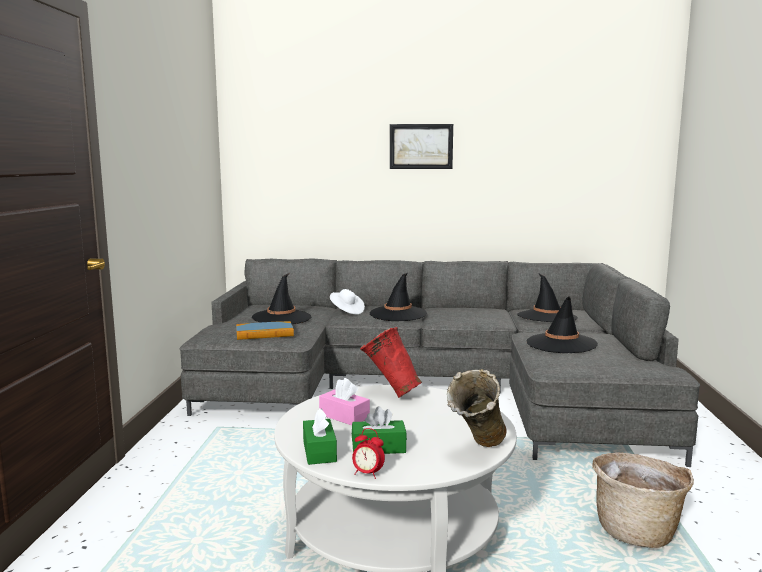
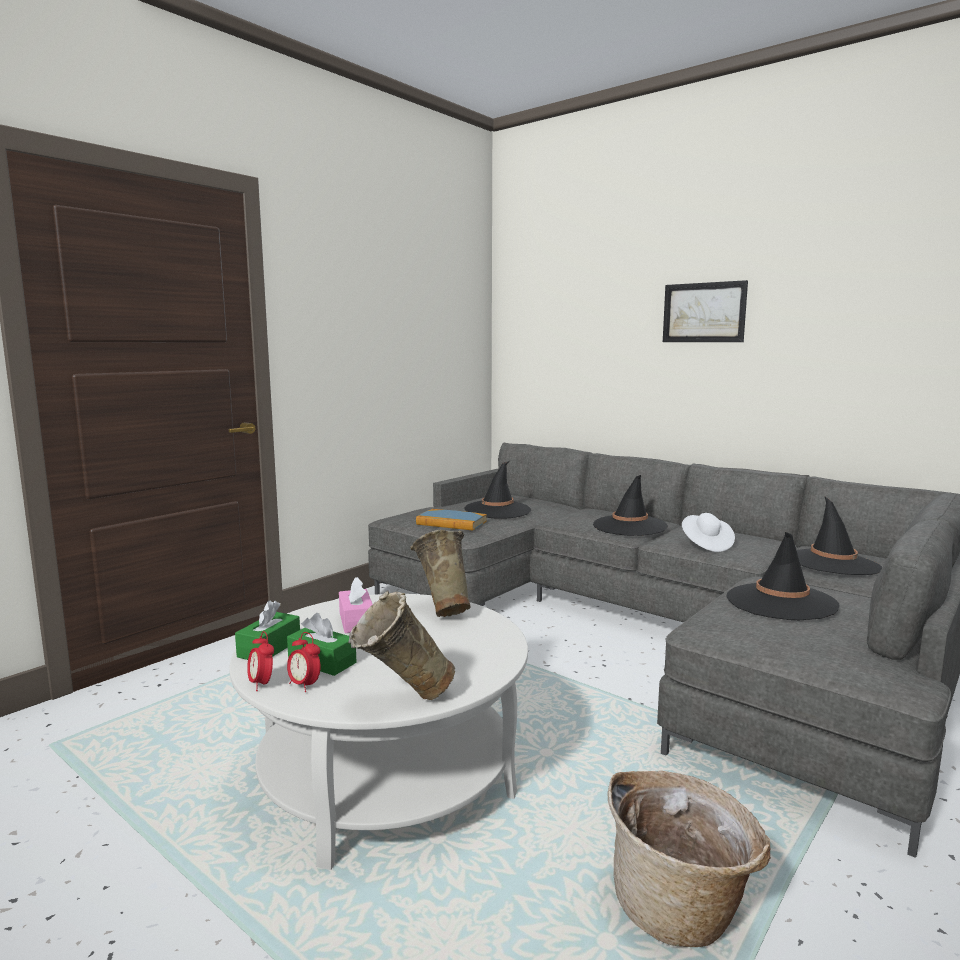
camera: 35 degrees right, 0 degrees up
(346, 311) = (577, 514): white hat -> white hat (706, 545)
(390, 394) = (443, 611): red vase -> beige vase
(399, 464) = (304, 685): none -> alarm clock

